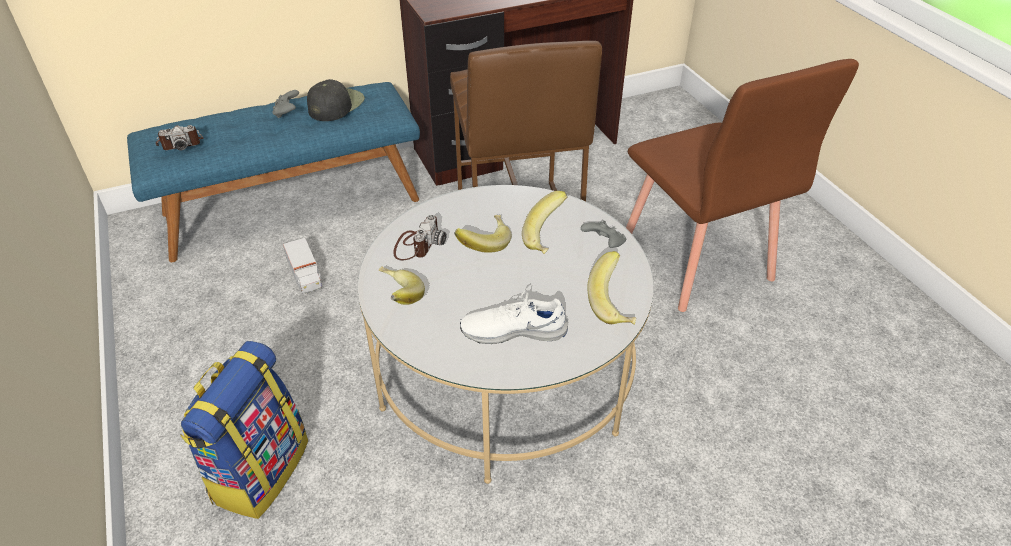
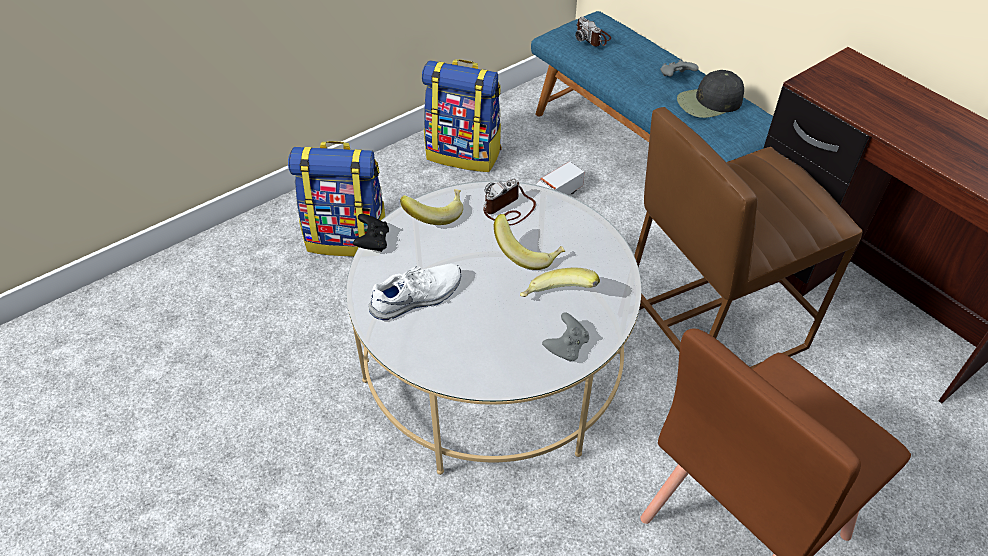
camera: 75 degrees right, 5 degrees up
(190, 333) = (464, 154): none -> backpack
(335, 105) = (709, 102): black cap -> black cap turned 150 degrees clockwise
(416, 354) = (373, 242): none -> black game controller
(417, 244) = (509, 209): camera -> camera turned 135 degrees clockwise
(513, 330) = (417, 298): white shoe -> white shoe turned 75 degrees clockwise
(615, 304) = (474, 369): banana -> none

